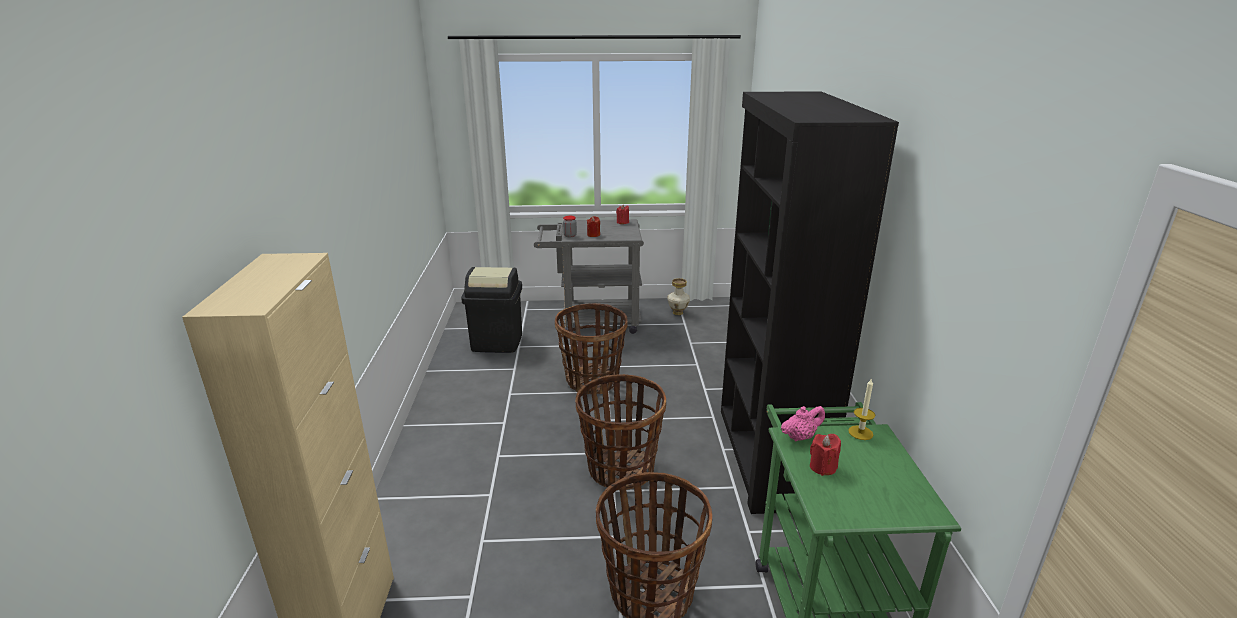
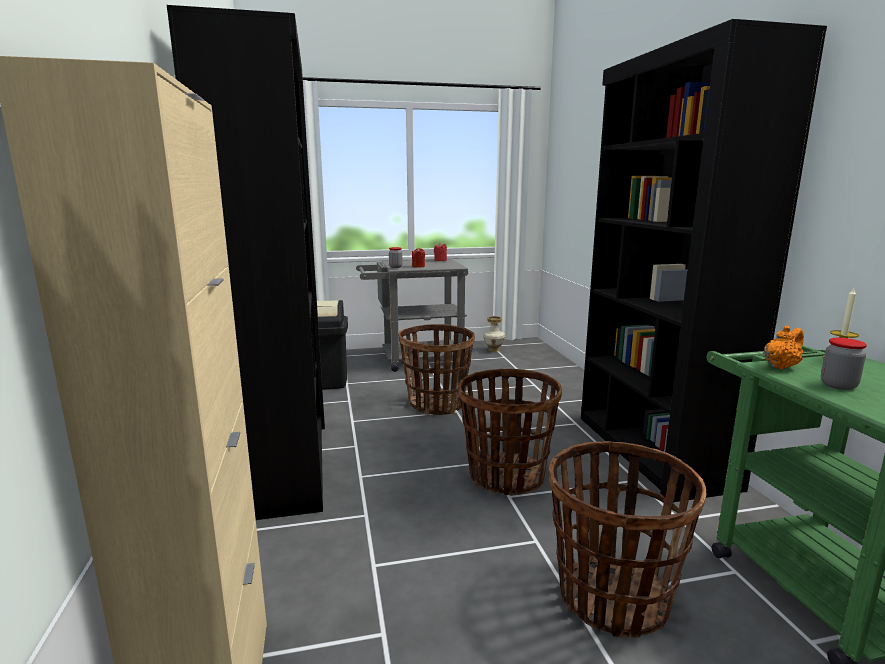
camera: 10 degrees left, 10 degrees down
(440, 436) = (285, 464): none -> black bookcase
(800, 437) = (781, 366): pink teapot -> orange teapot
(822, 467) = (838, 385): red candle -> jar

